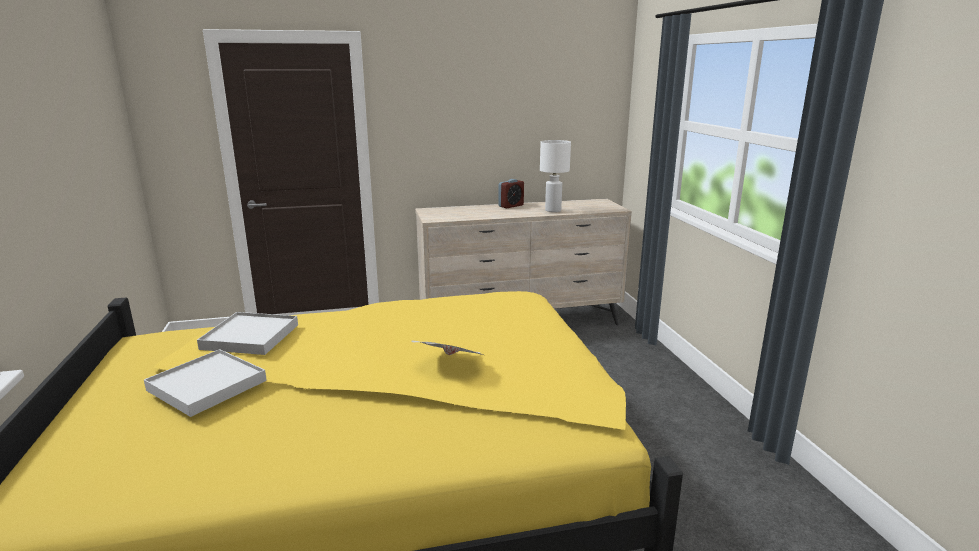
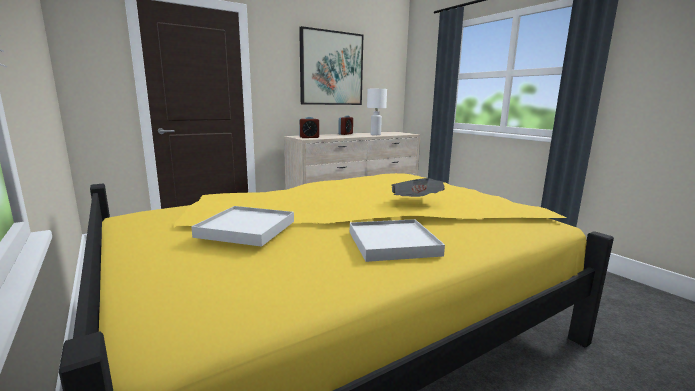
camera: 20 degrees left, 5 degrees down
(250, 337) = (240, 203): white tray -> white tray (392, 243)
(441, 216) = (309, 137): none -> alarm clock
(493, 108) = (331, 68): none -> picture

